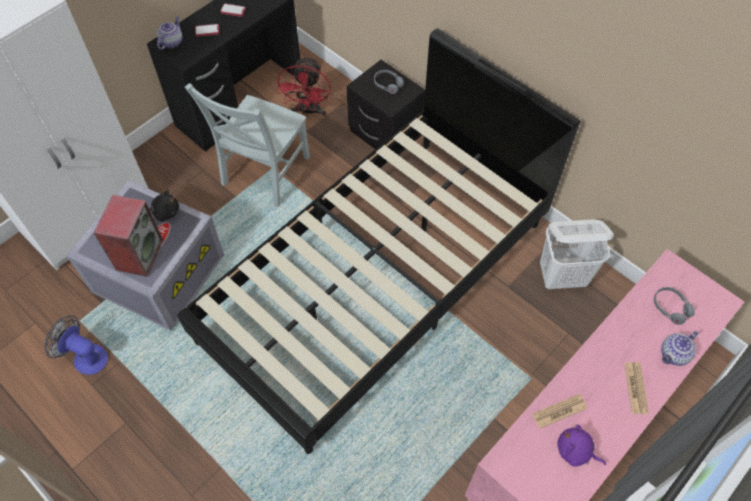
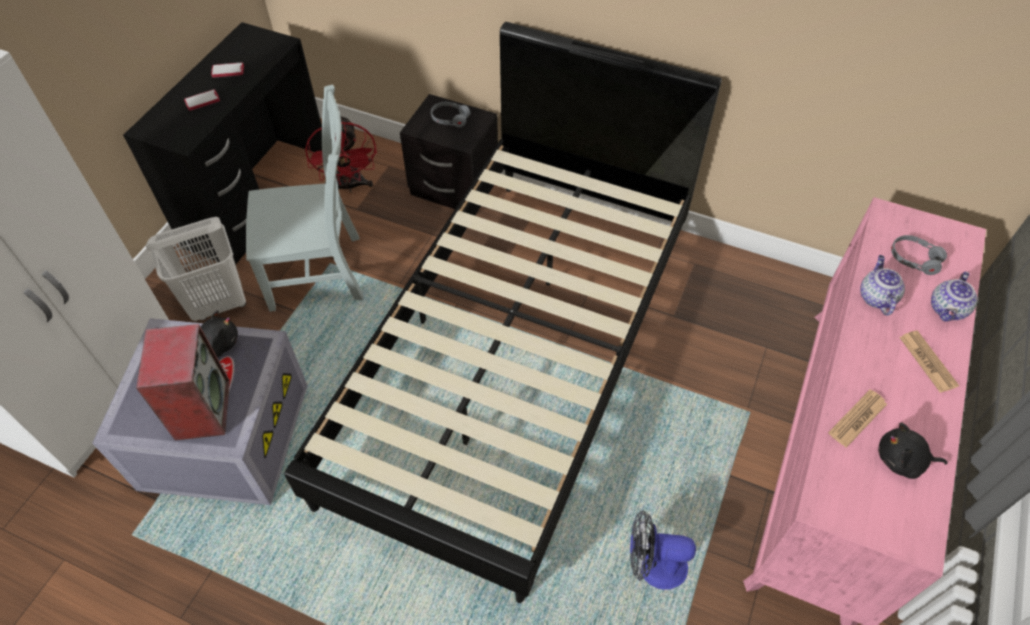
camera: 20 degrees left, 5 degrees down
(85, 357) = (157, 581): fan -> fan (653, 565)
(172, 42) = (158, 124): teapot -> teapot (875, 297)
(263, 173) = (321, 272): grey chair -> grey chair turned 105 degrees counterclockwise
(563, 277) = (730, 287): white laundry basket -> white laundry basket (219, 303)
(575, 451) = (902, 460): purple plush toy -> black plush toy

